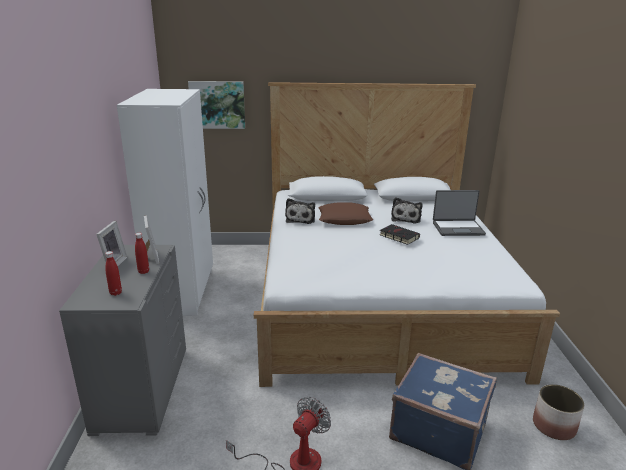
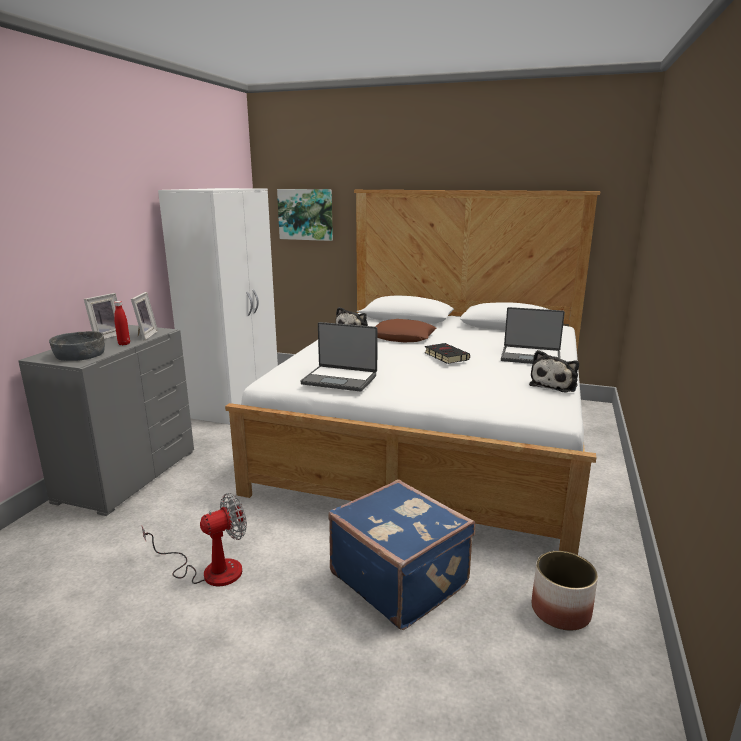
camera: 20 degrees right, 5 degrees down
(115, 293) = (79, 355): red bottle -> grey bowl
(344, 275) = (340, 379): none -> laptop
(406, 218) = (476, 343): plush toy -> plush toy (555, 385)

